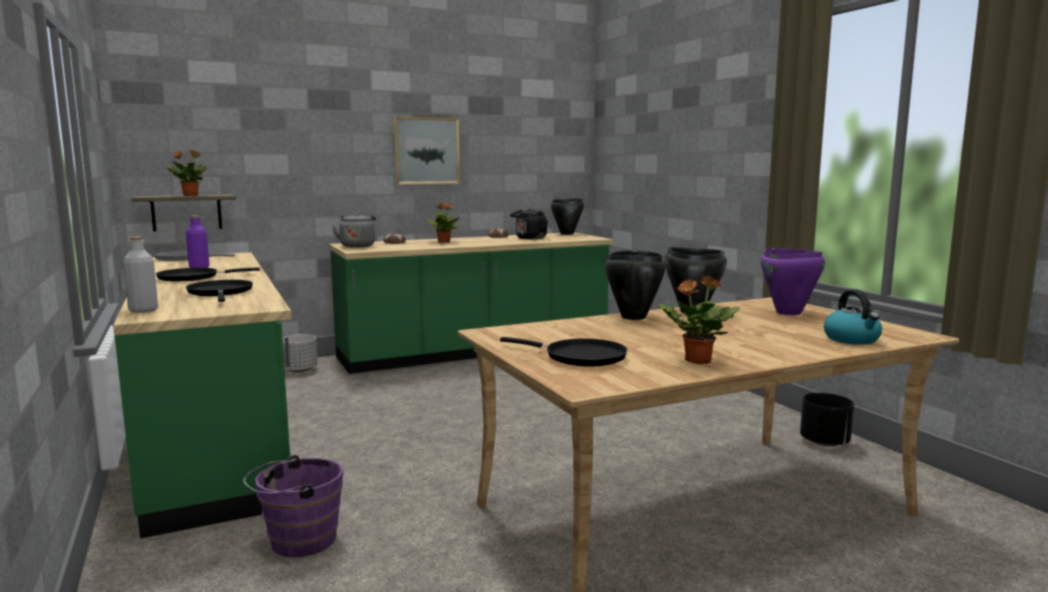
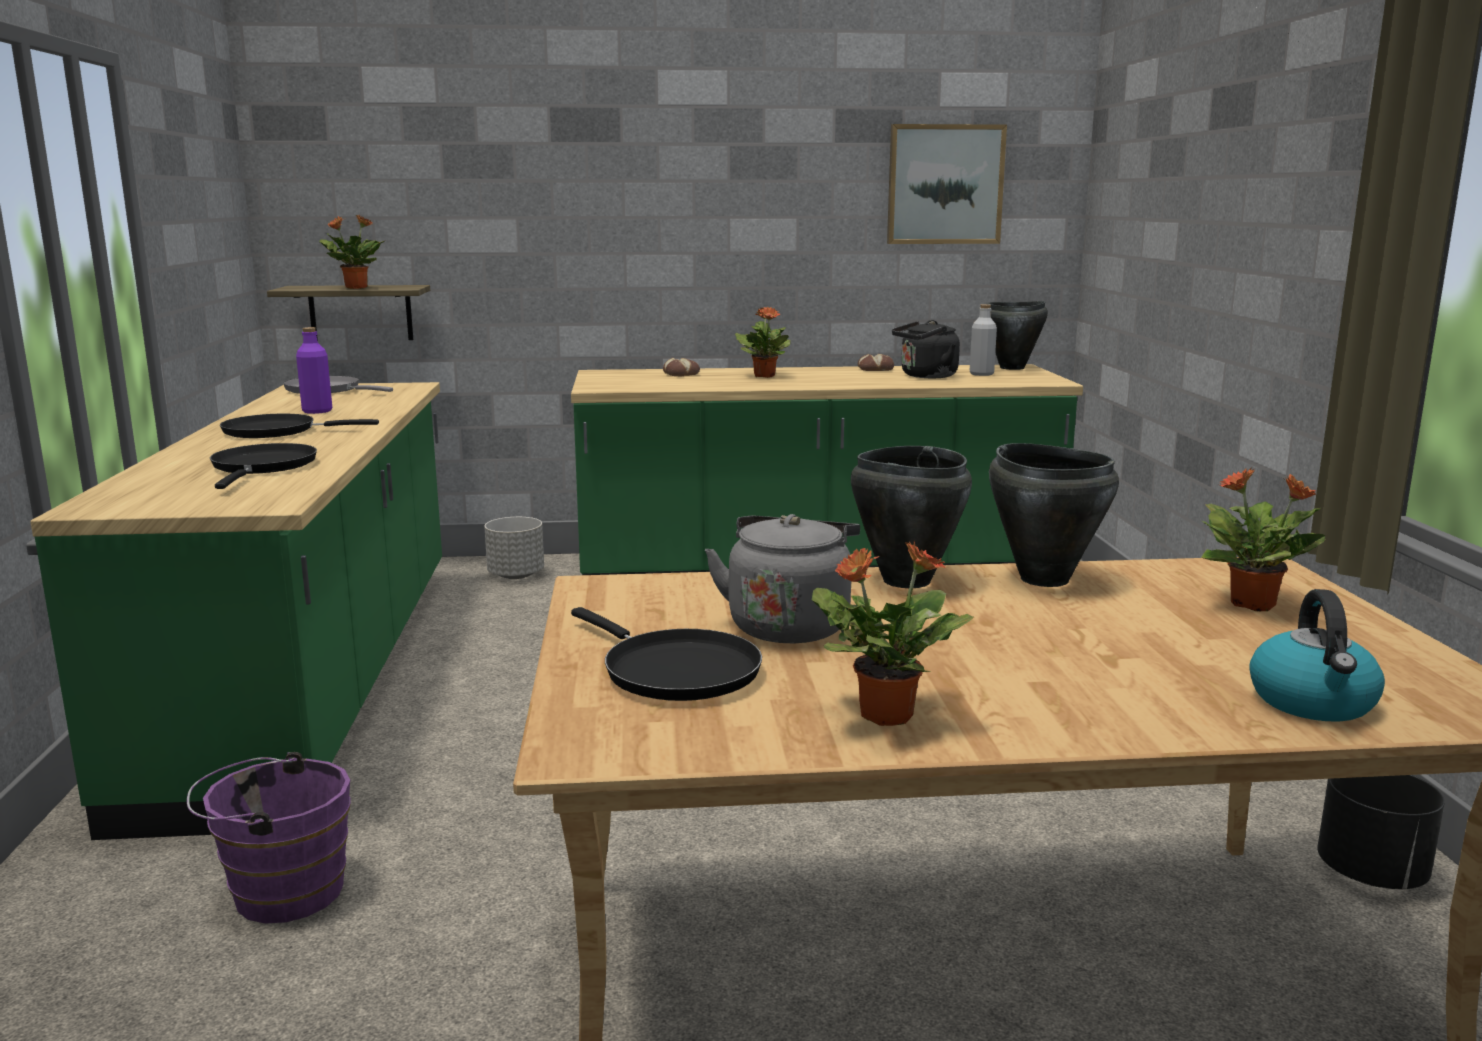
camera: 20 degrees right, 5 degrees up
(143, 310) = (110, 494): grey bottle -> grey bottle (981, 374)
(357, 246) = (612, 378): grey kettle -> grey kettle (789, 625)
(426, 151) = (753, 211): picture -> picture (945, 184)
(788, 313) = (1254, 605): purple cooking pot -> potted plant

